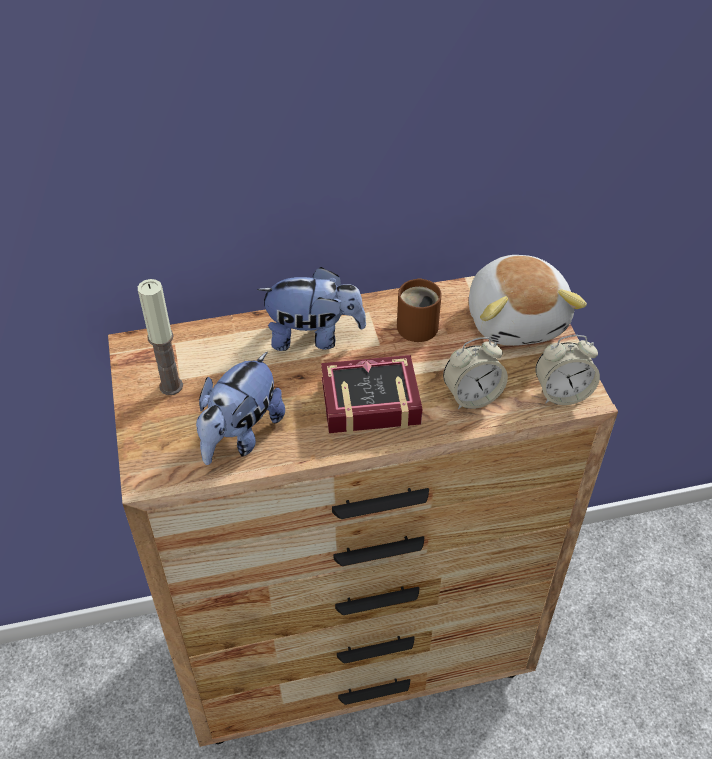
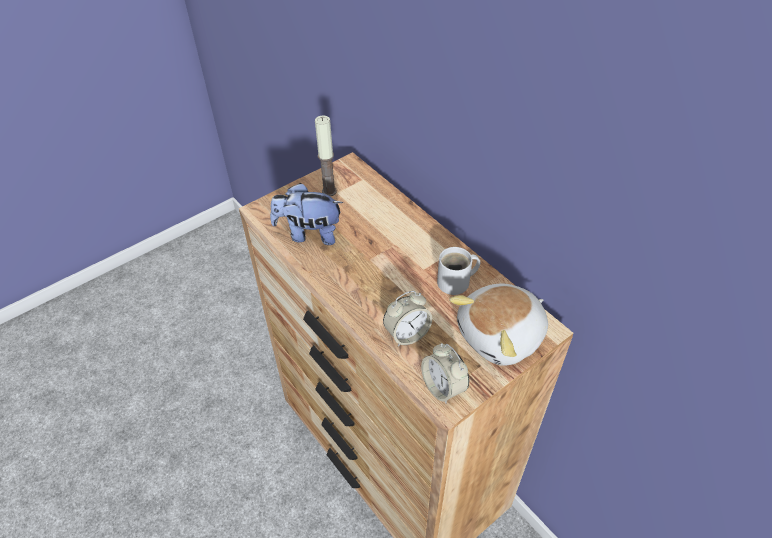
camera: 65 degrees right, 0 degrees up
(313, 336) = (408, 235): plush toy -> none
(365, 400) = (370, 279): book -> none
(419, 324) = (456, 282): brown mug -> white mug
(472, 396) = (407, 334): alarm clock -> alarm clock turned 75 degrees counterclockwise

